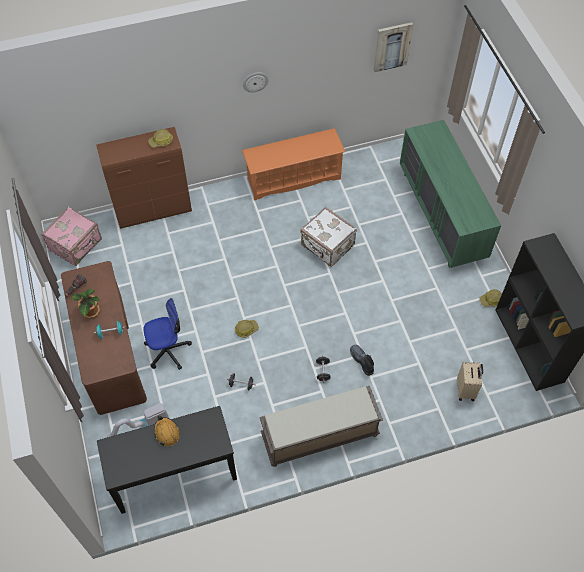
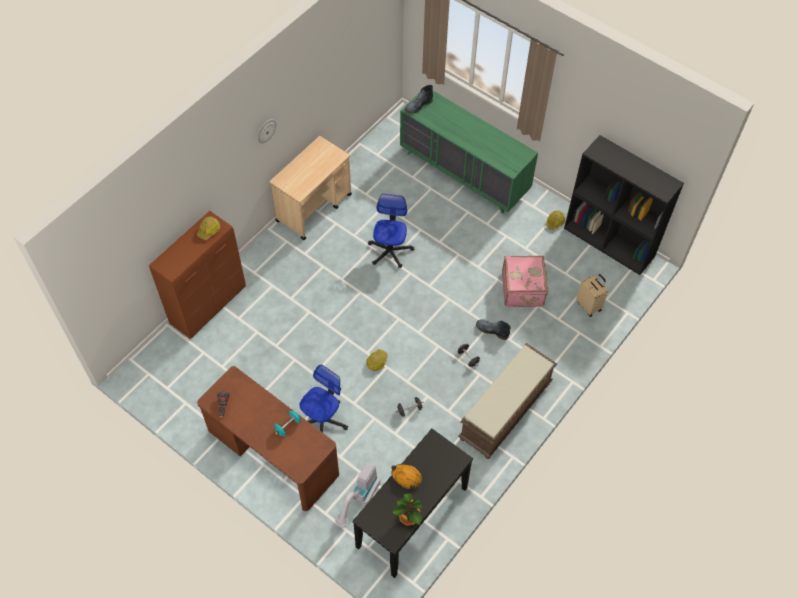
camera: 35 degrees left, 0 degrees up
(76, 245) = (159, 377): pink suitcase -> pink suitcase (523, 289)
(90, 312) = (254, 420): potted plant -> potted plant (408, 517)
(293, 178) = (314, 207): orange shoe rack -> beige cart
(327, 246) = (390, 251): white suitcase -> office chair
(392, 46) = (362, 41): picture -> none
(423, 132) = (418, 106): none -> boot

